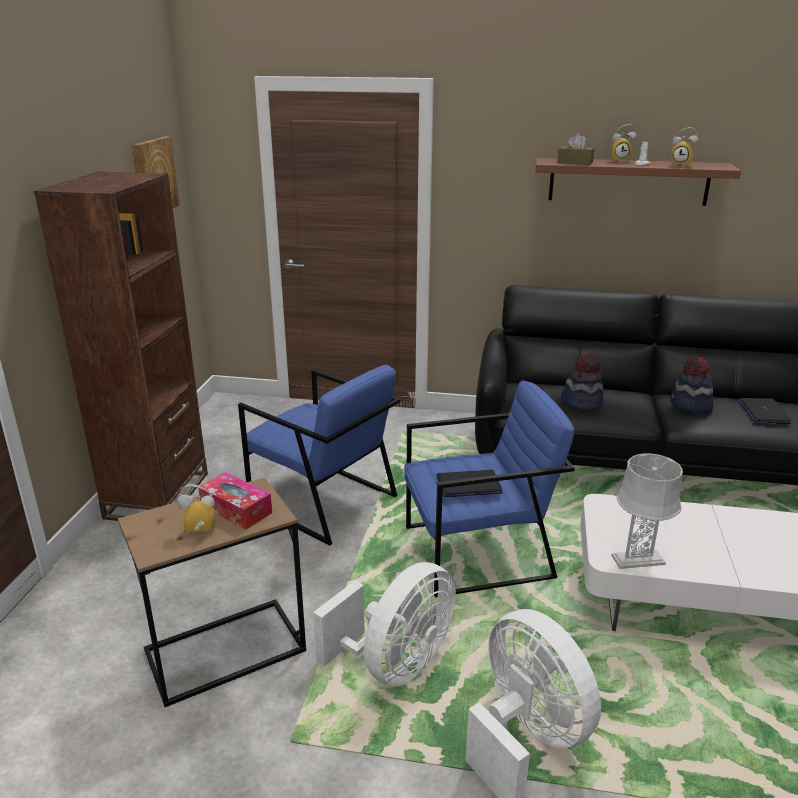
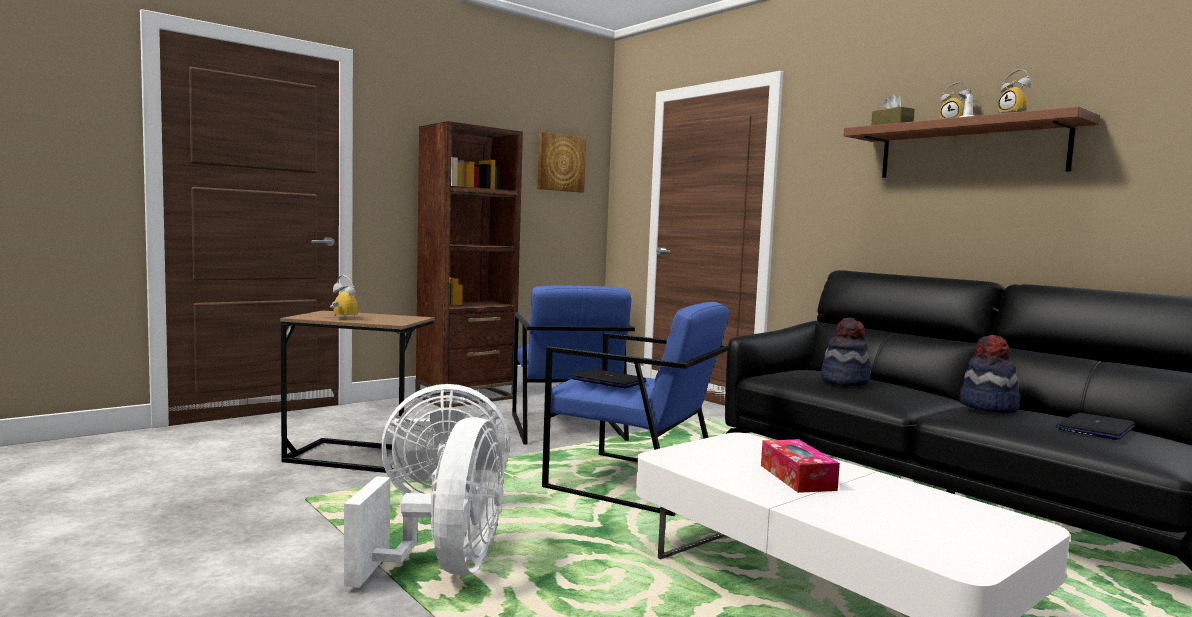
camera: 40 degrees right, 20 degrees down
(236, 509) = (383, 318): tissue box -> tissue box (797, 477)
(637, 560) = (692, 465): grey table lamp -> none

